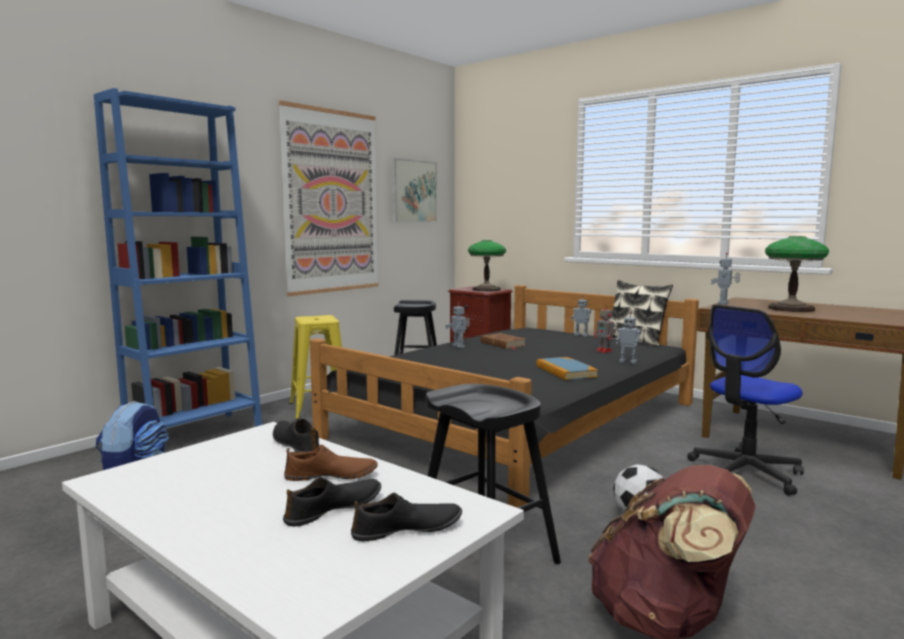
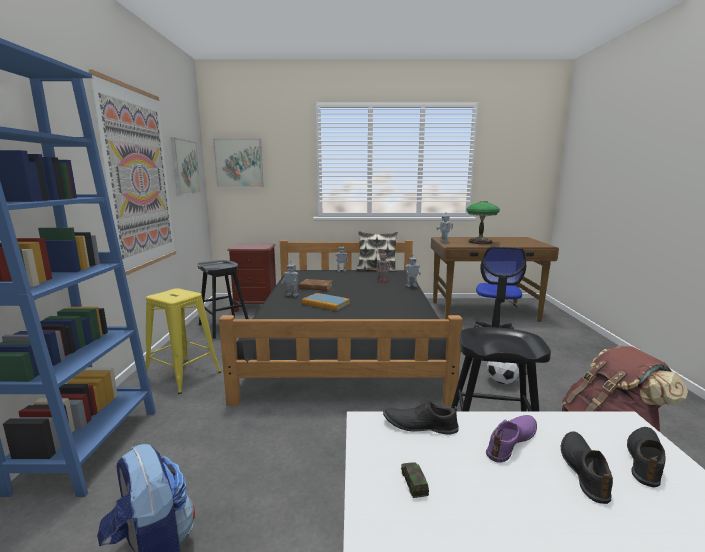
camera: 40 degrees left, 5 degrees up
(207, 464) = (414, 483): none -> toy car
(331, 476) = (512, 442): brown shoe -> purple shoe
(486, 289) = (258, 246): table lamp -> none
(488, 185) = (238, 163): none -> picture
(565, 371) = (399, 300): book -> book (326, 304)

